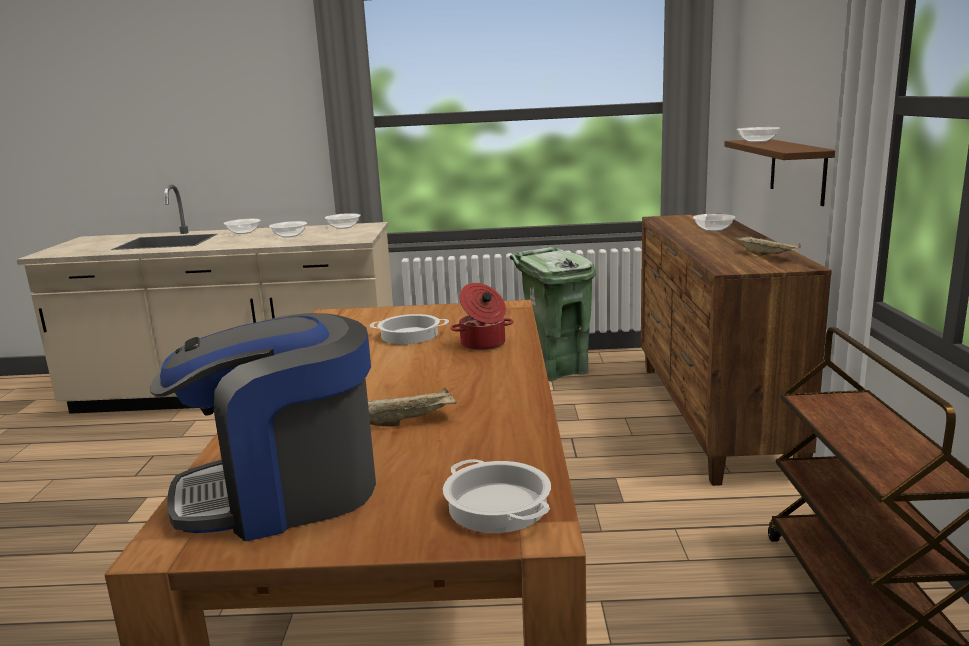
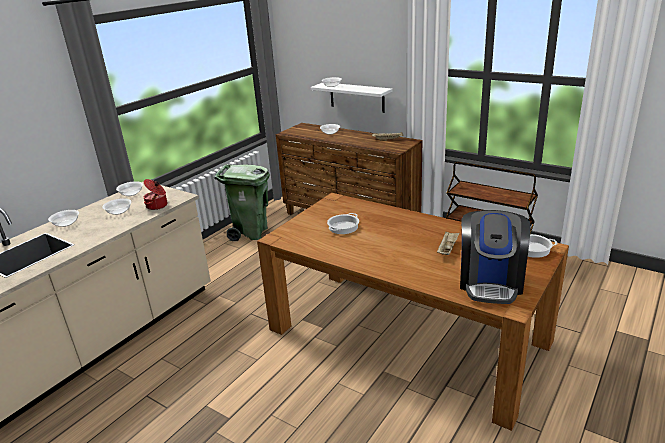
camera: 55 degrees left, 10 degrees up
(483, 344) = (379, 216): cooking pot -> cooking pot (157, 206)
(797, 170) = (357, 97): brown shelf -> white shelf

